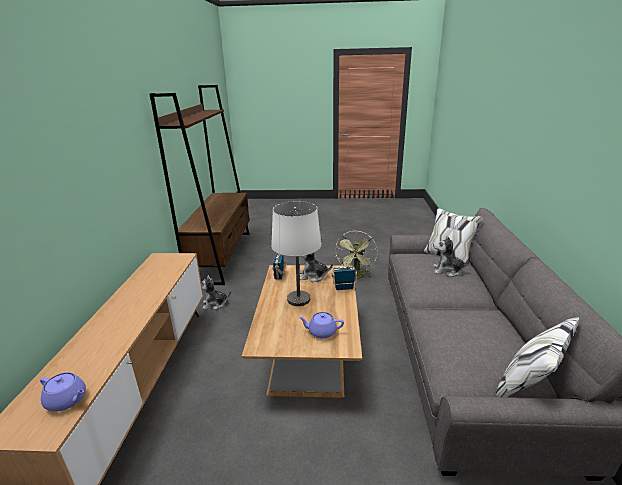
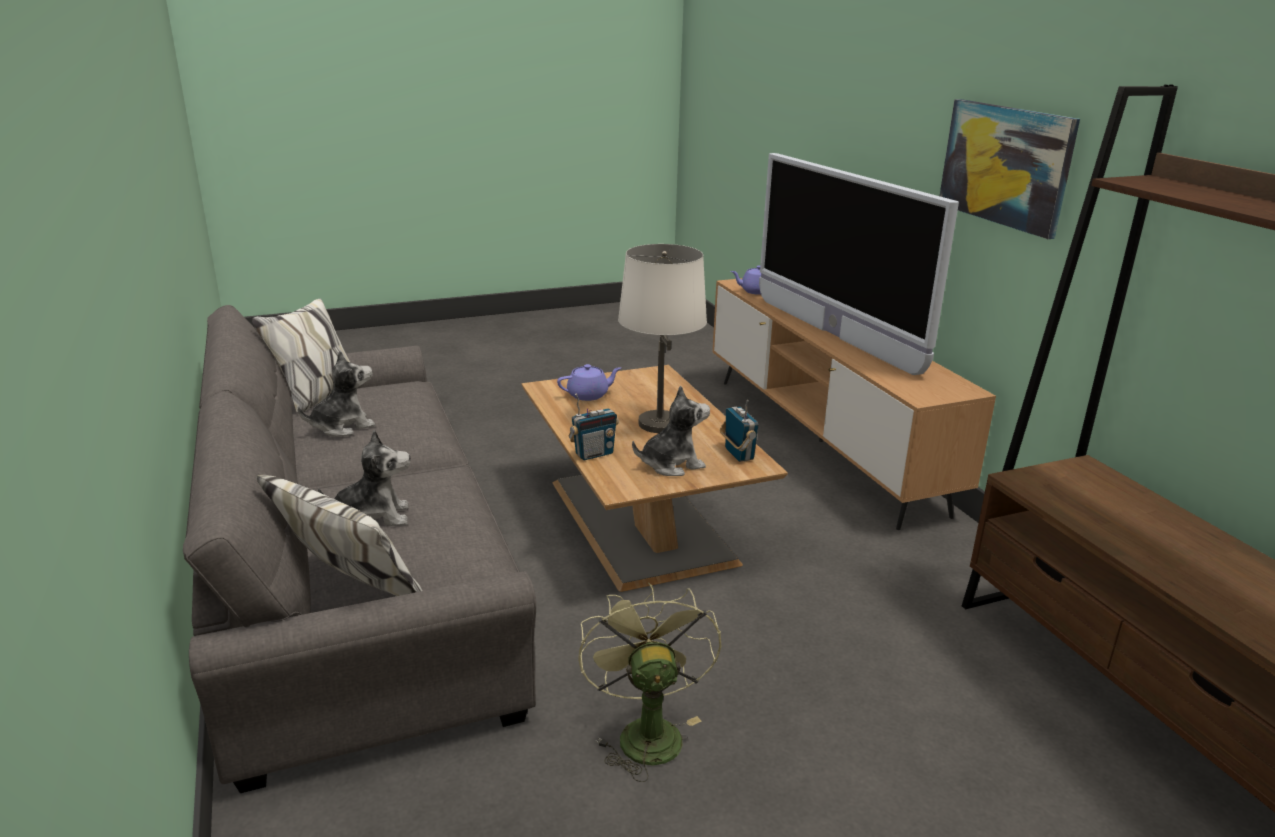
camera: 155 degrees right, 0 degrees up
(110, 154) = (1005, 165): none -> picture
(133, 310) = (834, 335): none -> television
(215, 304) = (906, 557): plush toy -> plush toy (342, 426)

